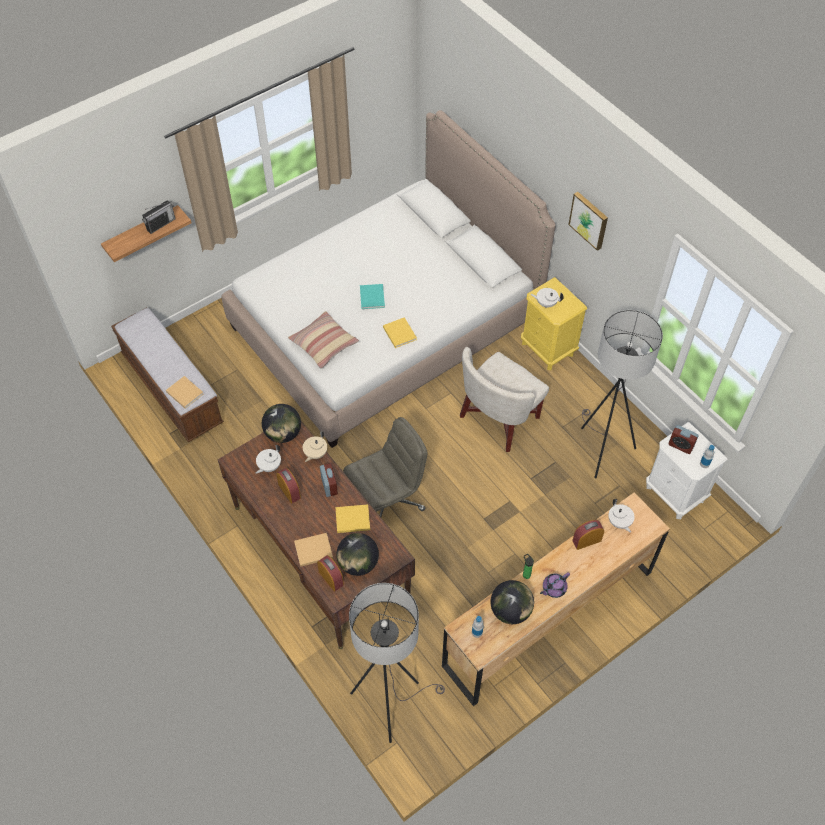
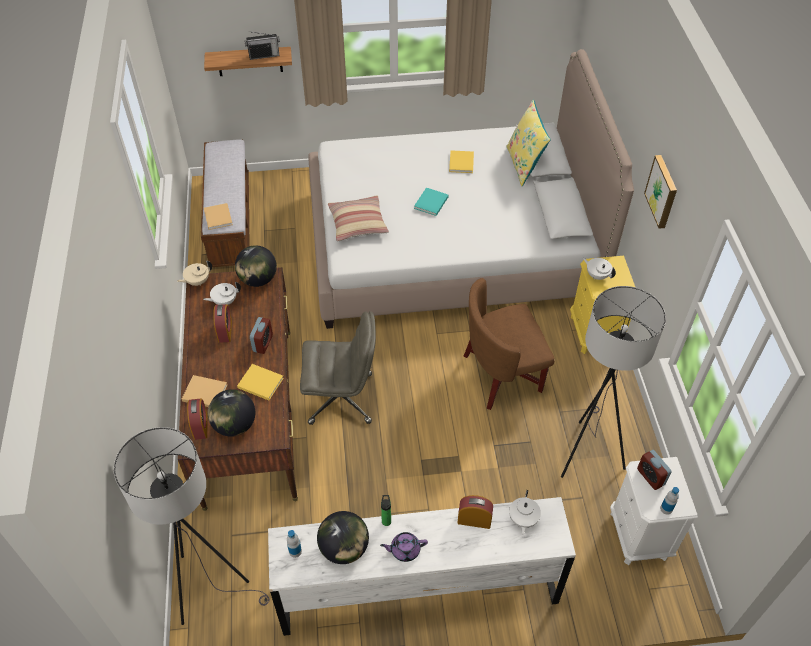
camera: 30 degrees right, 5 degrees down
(315, 454) = (272, 309): beige teapot -> beige teapot (197, 281)
(399, 332) = (434, 242): yellow book -> yellow book (461, 162)
(425, 228) = (524, 164): none -> yellow pillow
(499, 418) = (501, 374): white armchair -> brown armchair
(548, 618) = (418, 590): brown dresser -> white dresser

